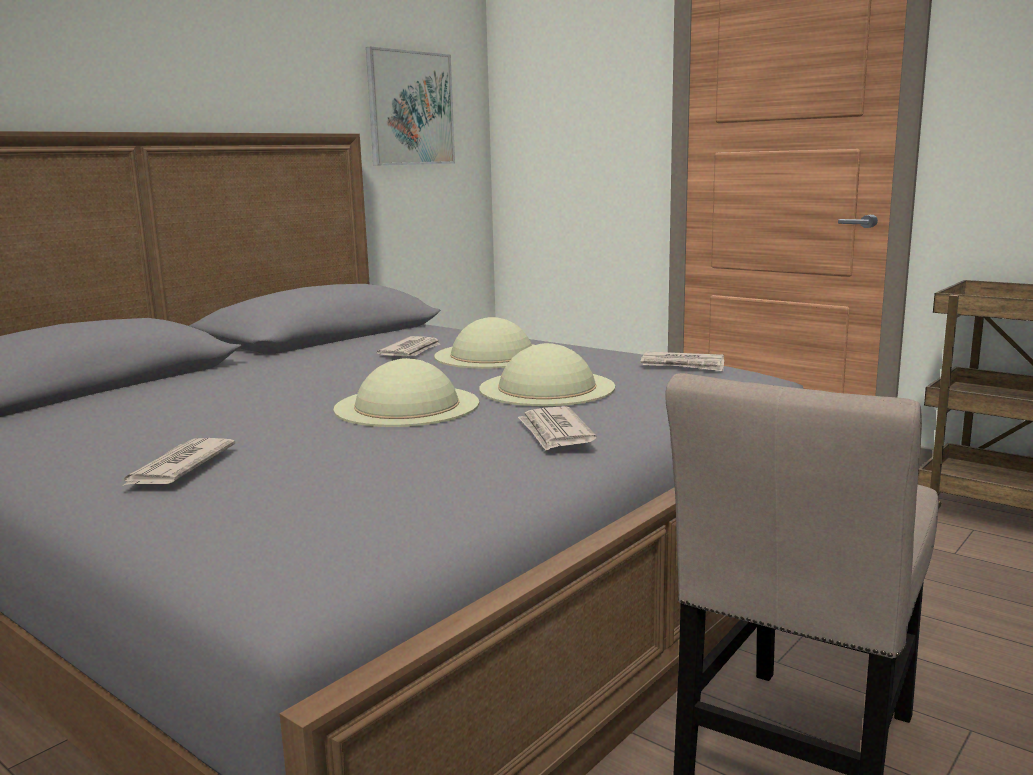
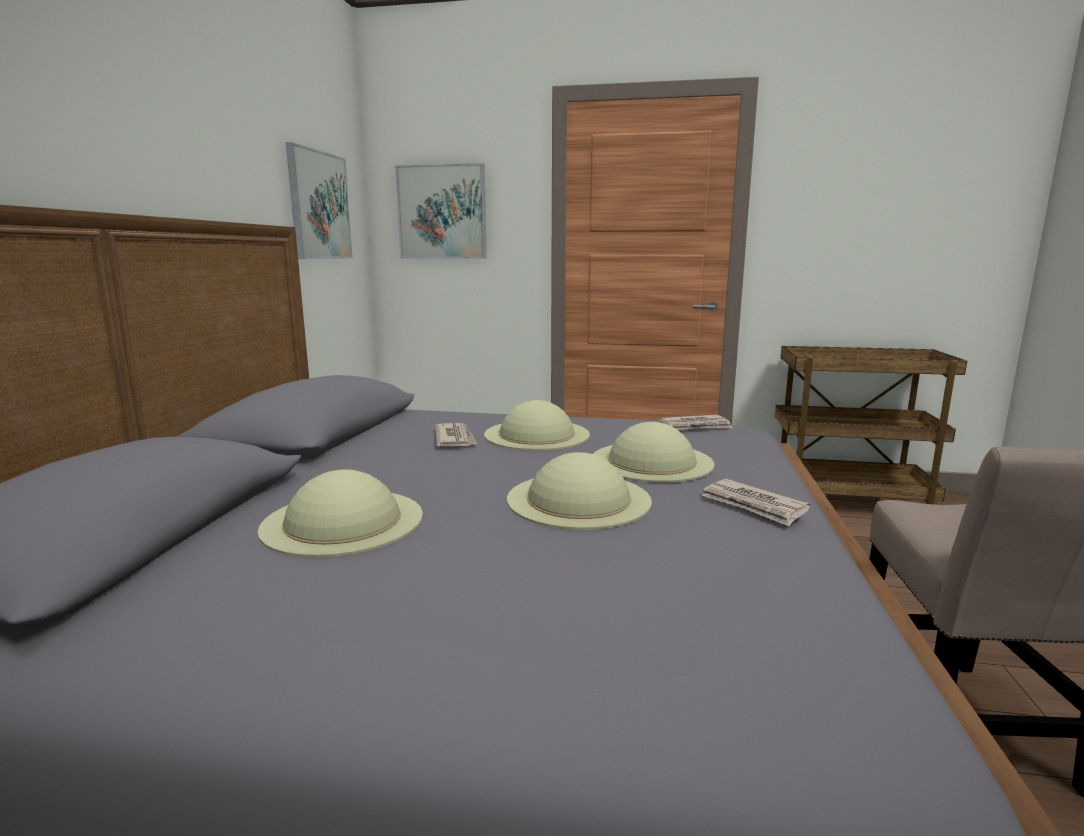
camera: 30 degrees left, 0 degrees up
(178, 467) = (506, 633): newspaper -> none
(210, 394) = (343, 521): none -> beige hat
(558, 107) = (442, 212): none -> picture

